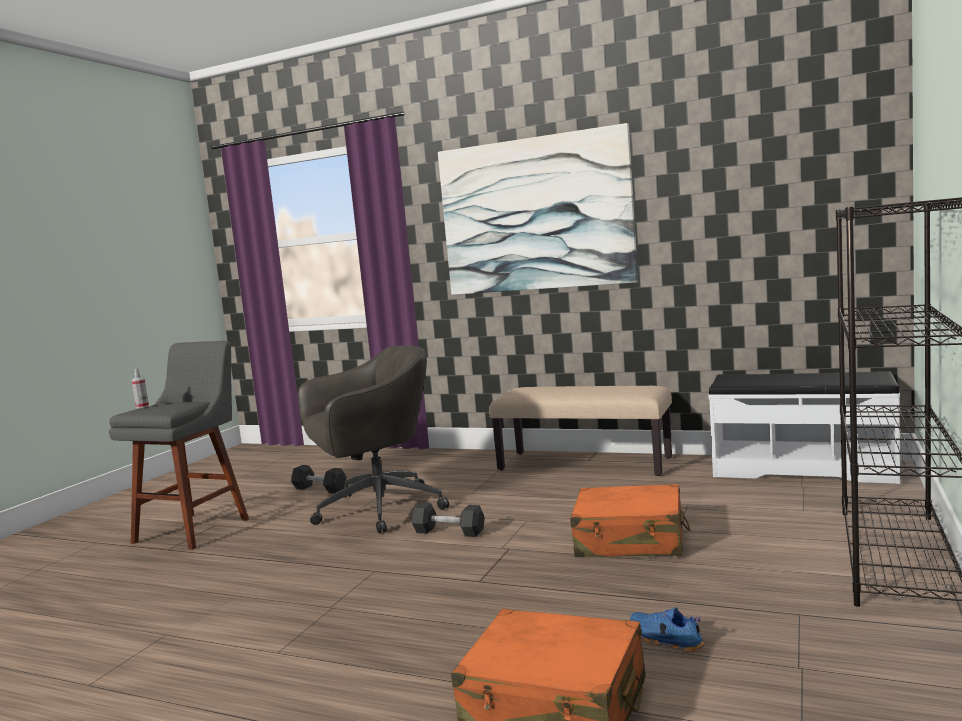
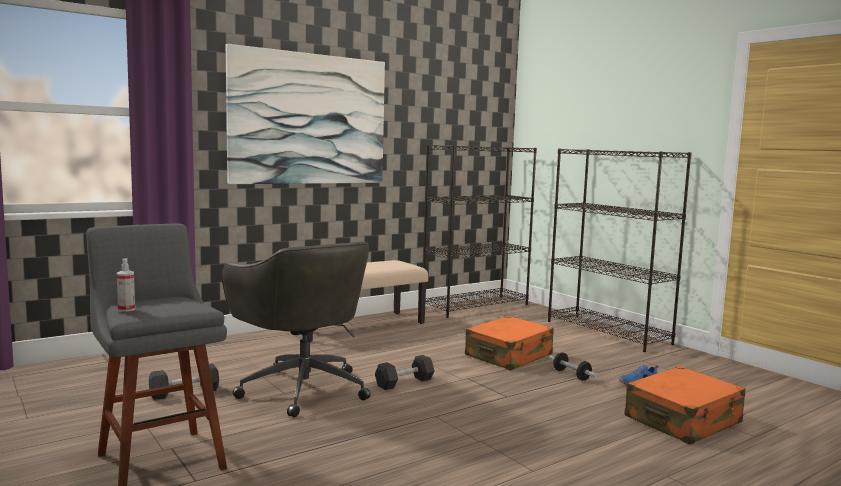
camera: 60 degrees left, 0 degrees up
(376, 510) = (302, 388): grey office chair -> grey office chair turned 135 degrees clockwise
(622, 590) = (571, 375): none -> dumbbell
(802, 468) = (476, 306): white bench -> black bookcase

